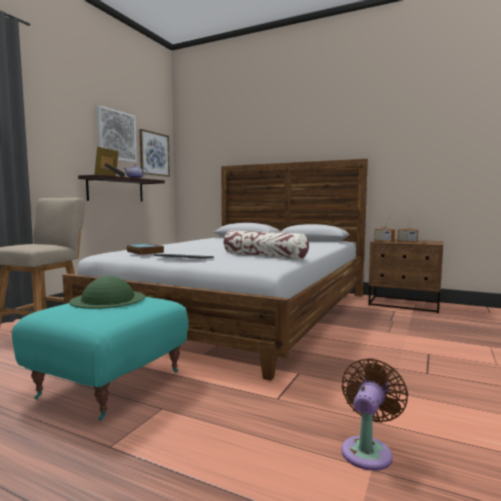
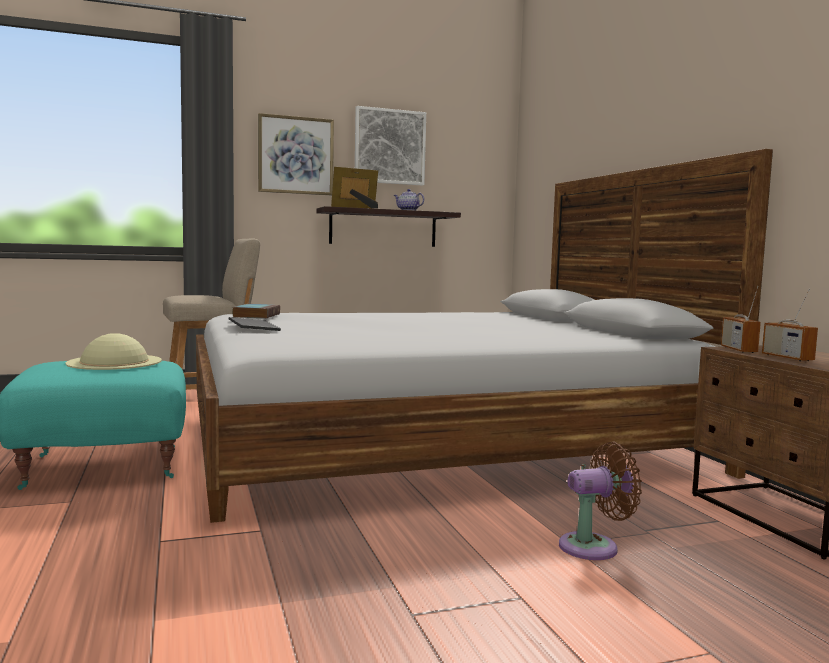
camera: 45 degrees right, 0 degrees up
(108, 299) = (114, 362): green hat -> beige hat
(154, 154) = (467, 169): picture -> picture (295, 155)
(264, 255) = (359, 338): pillow -> none
(368, 450) = (59, 627): brown fan -> brown fan (594, 546)

